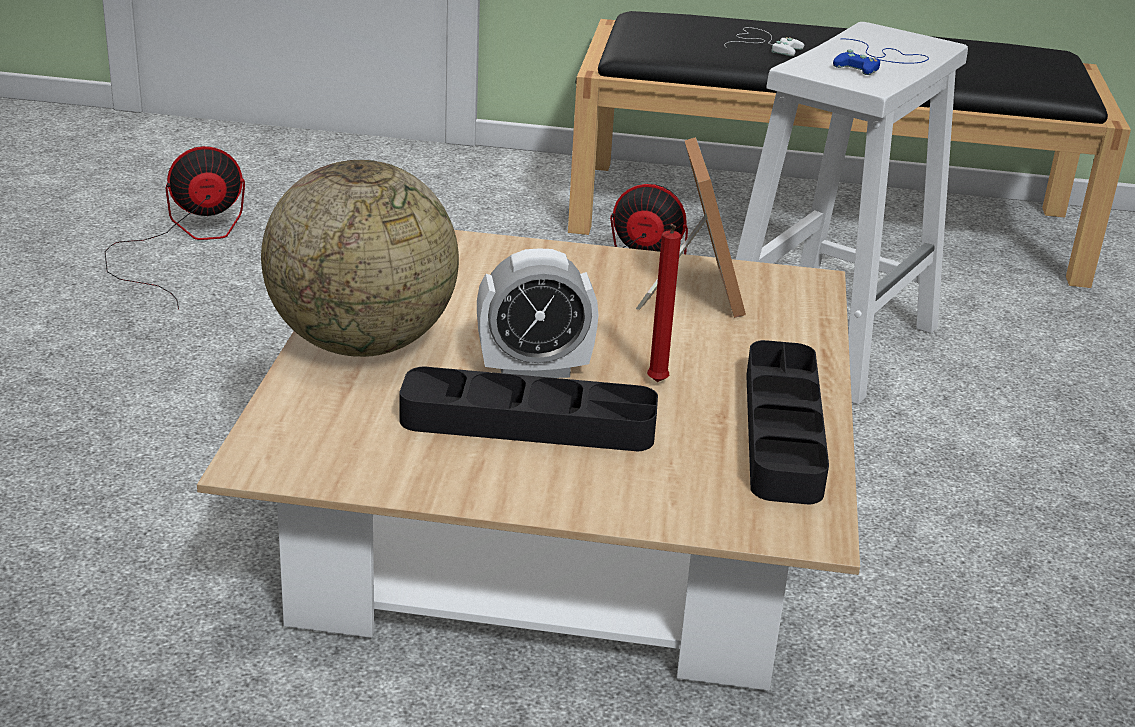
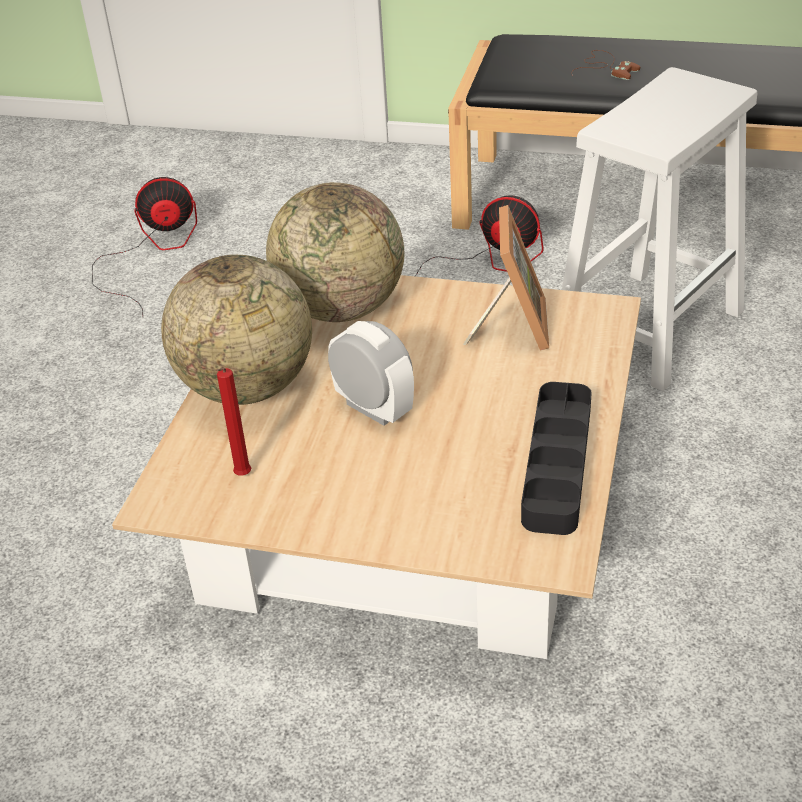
camera: 10 degrees right, 10 degrees up
(471, 268) = (340, 308): none -> globe
(528, 422) = (361, 460): black tray -> none
(534, 369) = (373, 408): alarm clock -> alarm clock turned 135 degrees counterclockwise
(656, 384) = (466, 419): red candle -> red candle (242, 477)
(762, 44) = (605, 67): white game controller -> brown game controller
(878, 62) = (673, 117): blue game controller -> none

